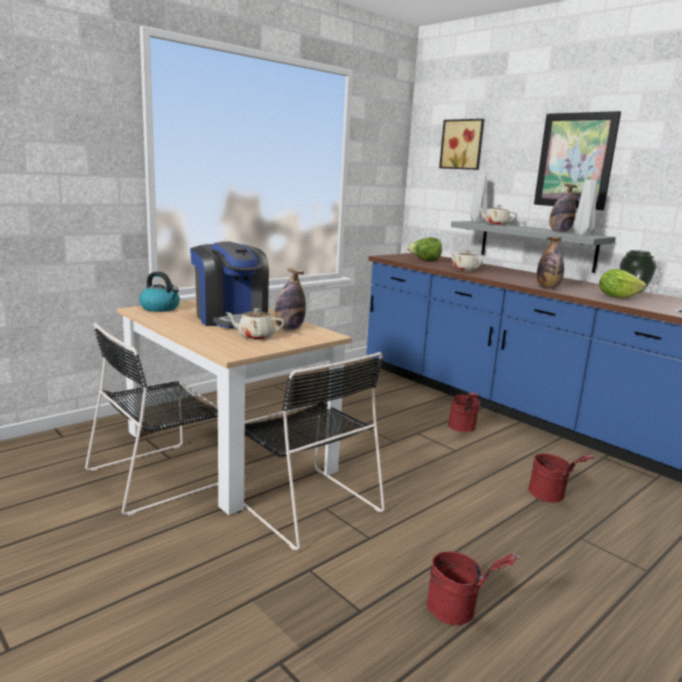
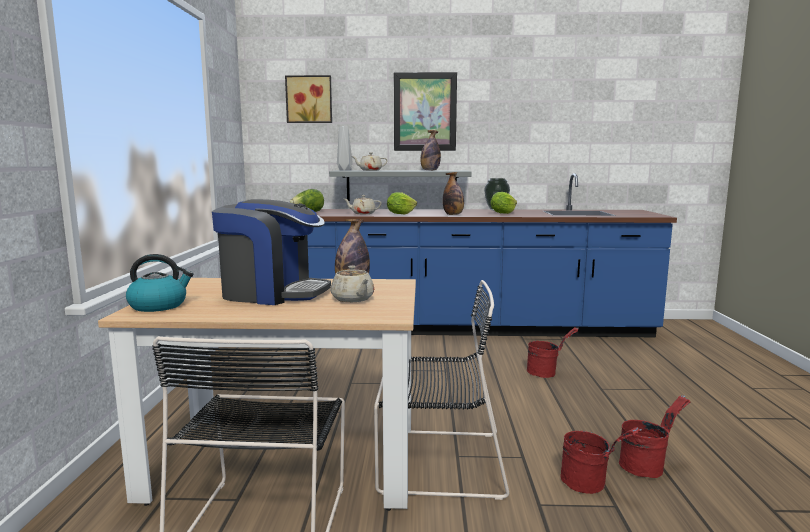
camera: 45 degrees left, 5 degrees down
(255, 336) = (353, 299): beige teapot -> beige teapot turned 75 degrees counterclockwise
(463, 428) = (422, 354): red bucket -> red bucket (591, 484)
(497, 276) = (400, 214): none -> lettuce
(582, 235) = (455, 170): grey vase -> none

